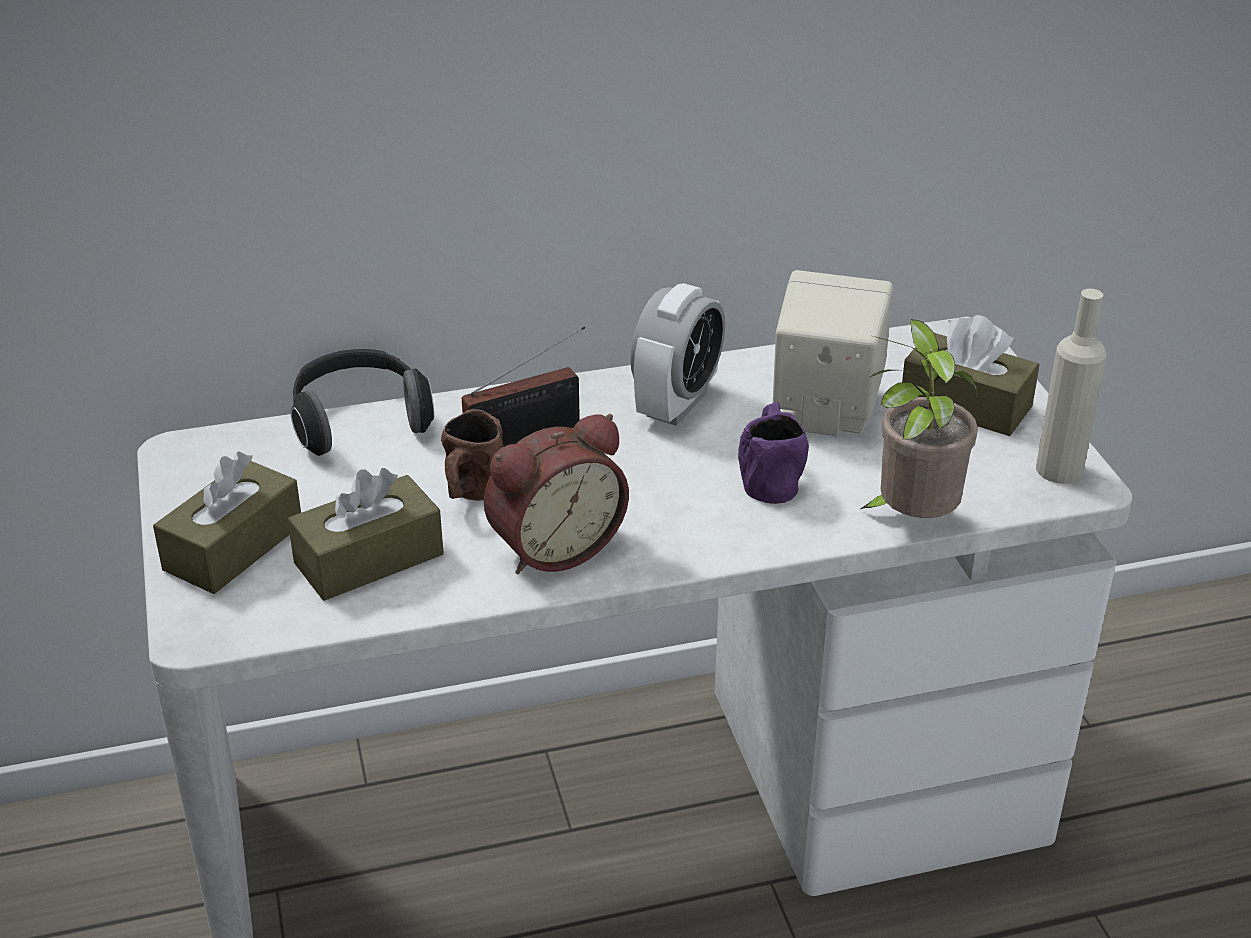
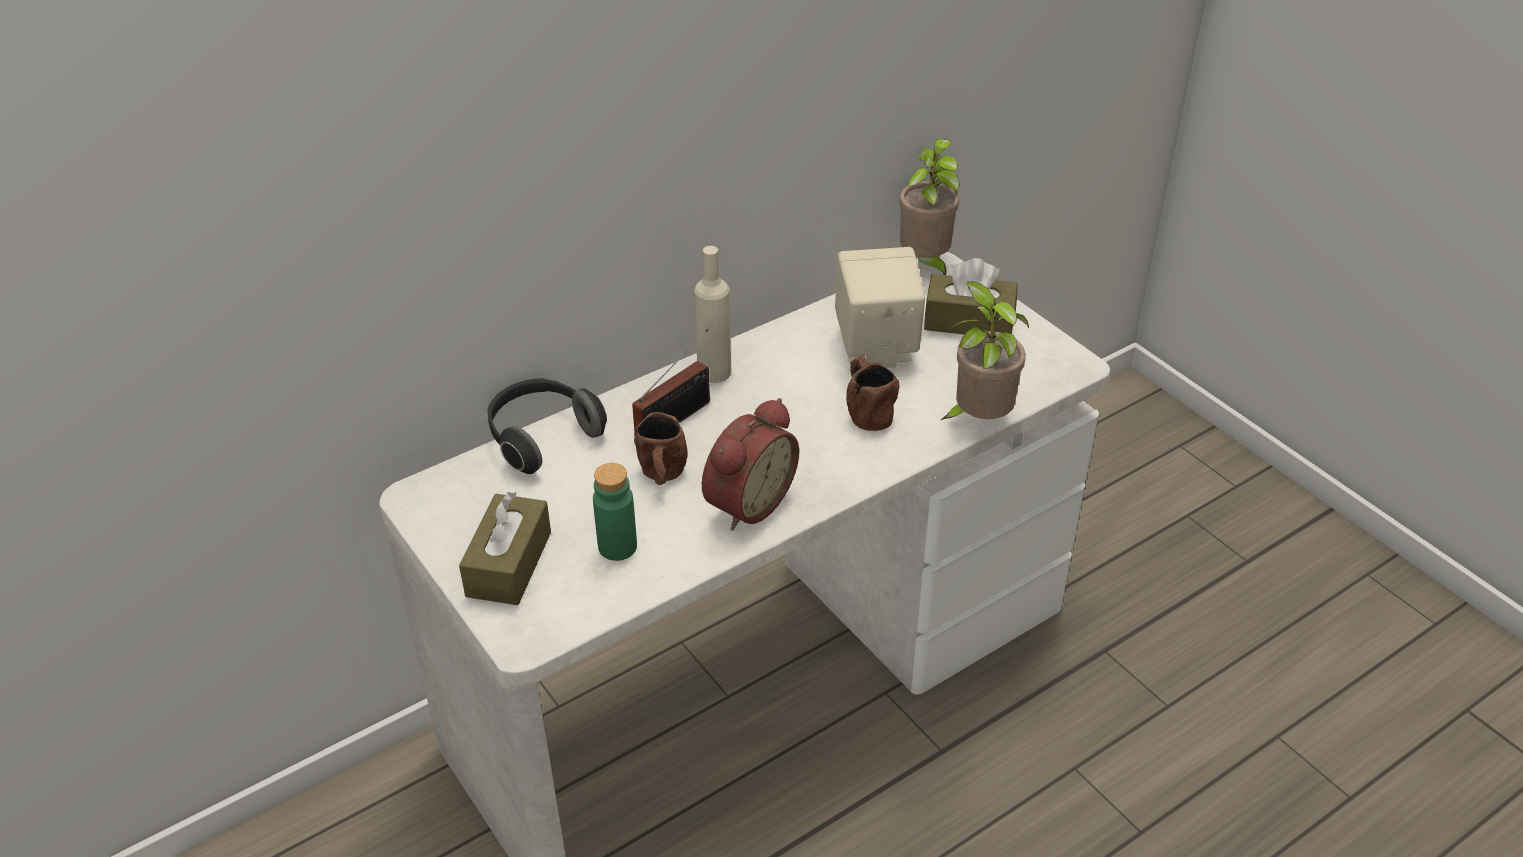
camera: 20 degrees left, 5 degrees up
(369, 559) = (617, 547): brown tissue box -> green bottle
(676, 404) = (770, 368): alarm clock -> none
(769, 476) = (865, 409): purple mug -> brown mug
(946, 328) = (925, 264): none -> potted plant
(1059, 469) = (1054, 357): beige bottle -> beige bottle (714, 372)

